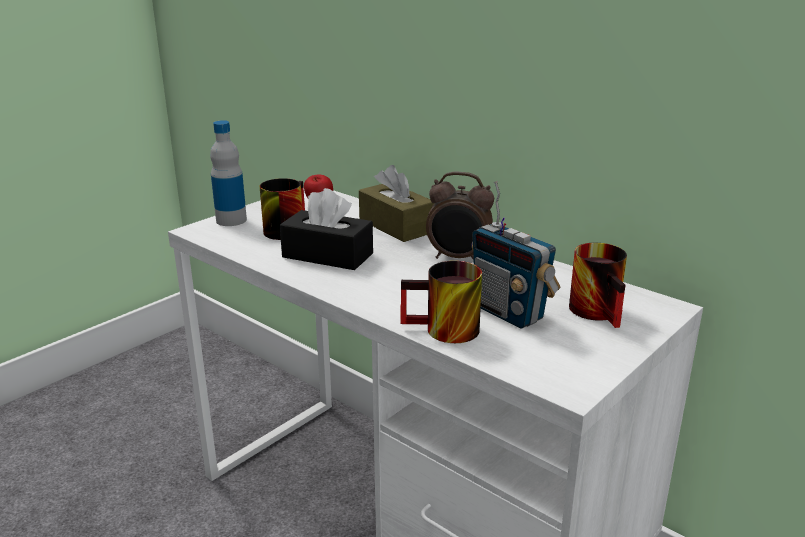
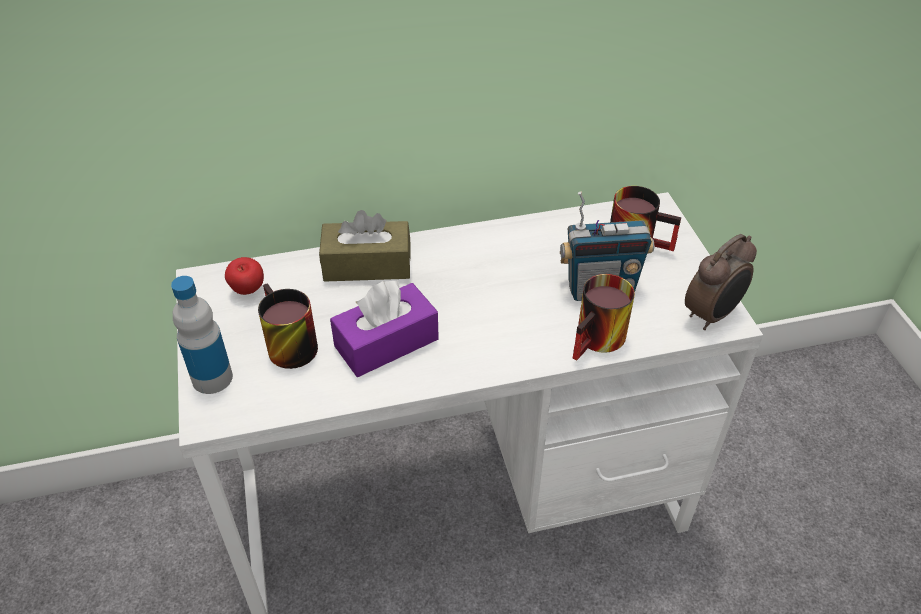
camera: 55 degrees left, 20 degrees up
(327, 255) = (386, 343): black tissue box -> purple tissue box
(458, 258) = (477, 263): alarm clock -> alarm clock (712, 315)

